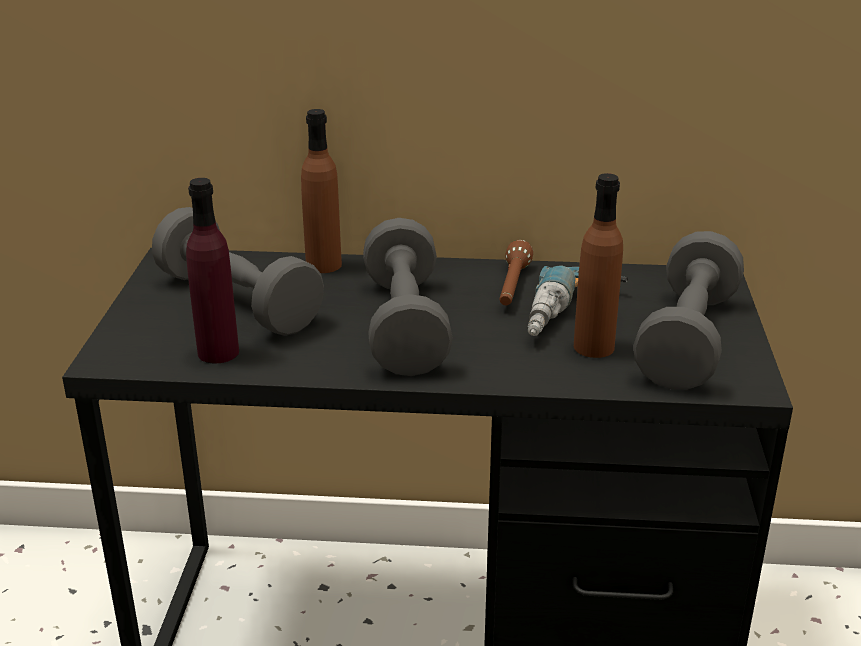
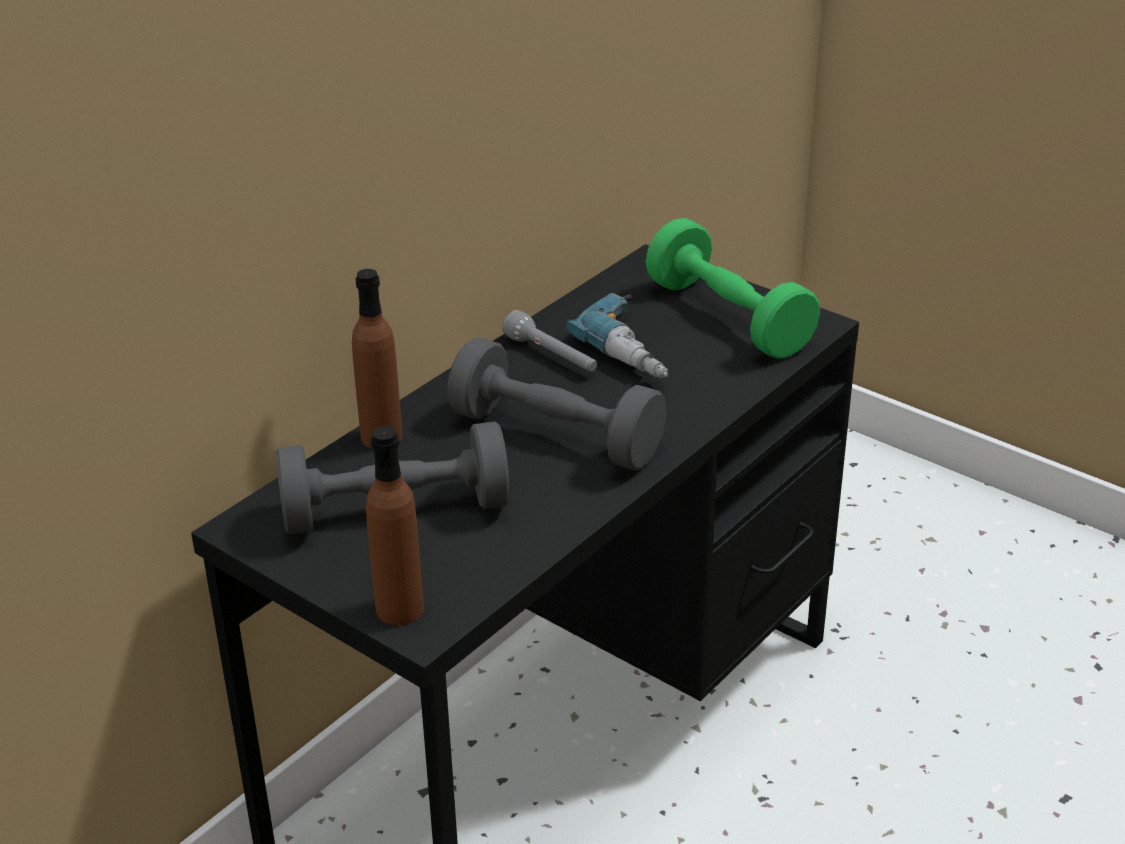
camera: 55 degrees left, 5 degrees up
(218, 352) = (487, 555): purple bottle -> none
(512, 287) = (552, 356): brown flashlight -> grey flashlight
(593, 347) = (694, 361): brown bottle -> brown bottle (399, 609)
(687, 340) = (728, 318): grey dumbbell -> green dumbbell

